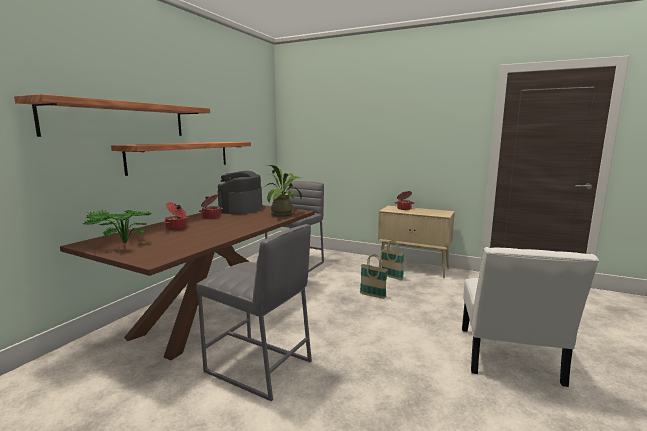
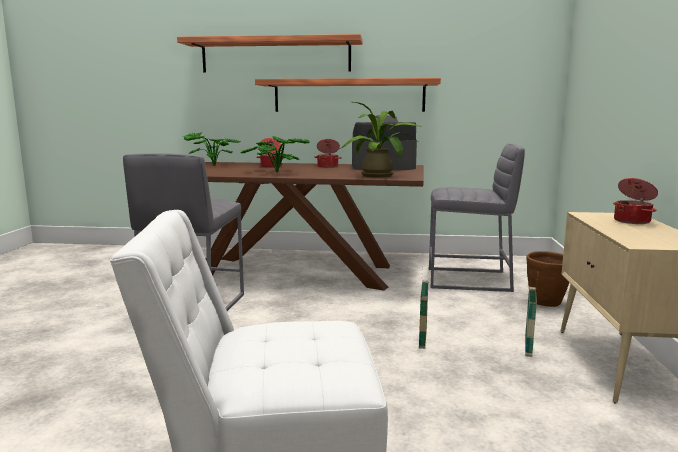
camera: 70 degrees right, 0 degrees up
(224, 230) = (277, 172): none -> potted plant
(344, 260) = (546, 303): none -> brown planter

